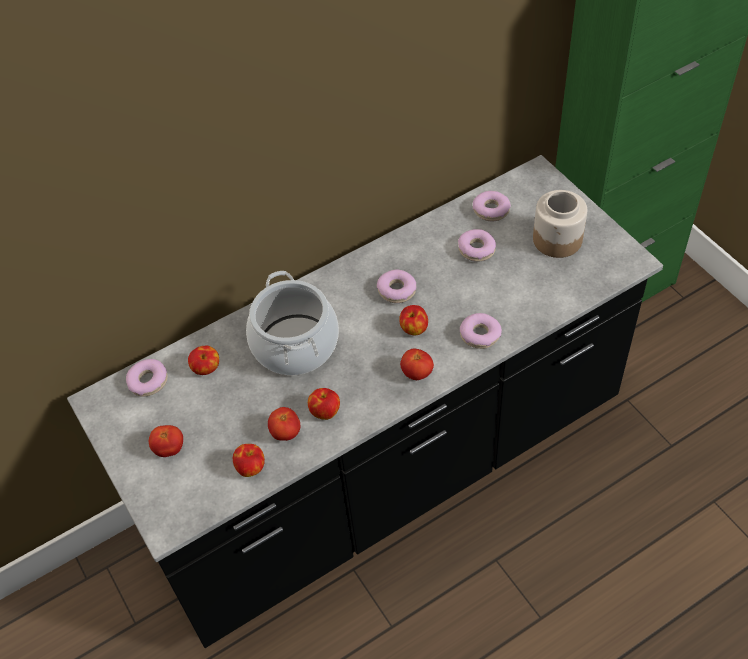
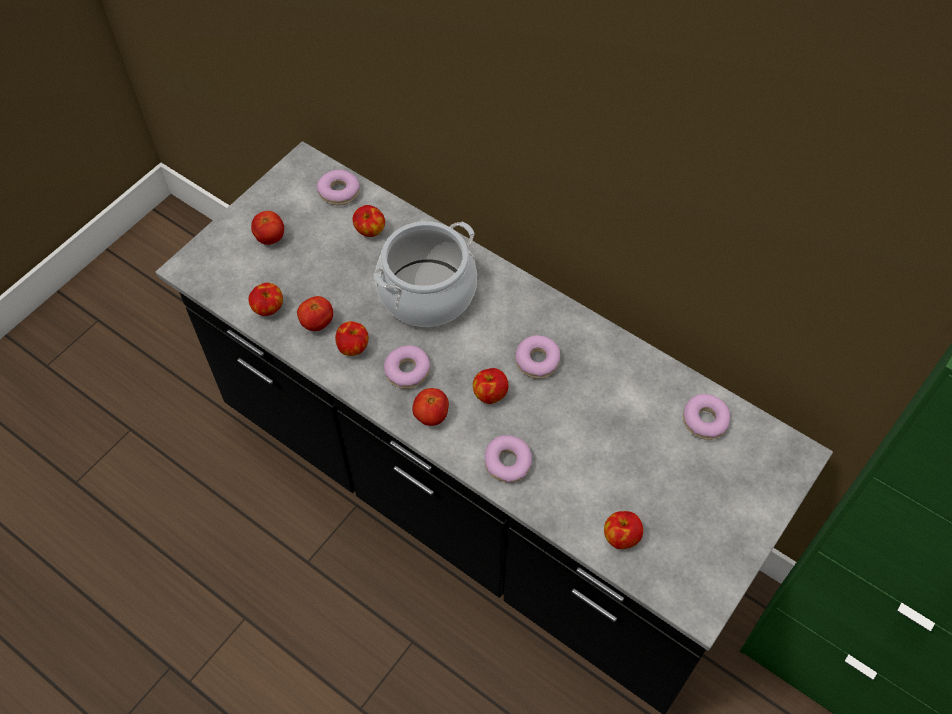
camera: 65 degrees right, 5 degrees up
(476, 249) = (634, 423): donut -> donut (407, 371)
(558, 239) = (693, 508): jar -> none
(566, 286) = (621, 537): none -> apple

